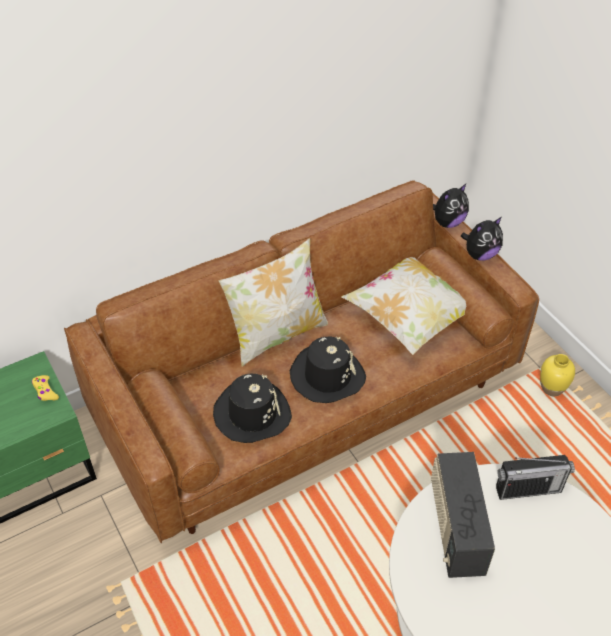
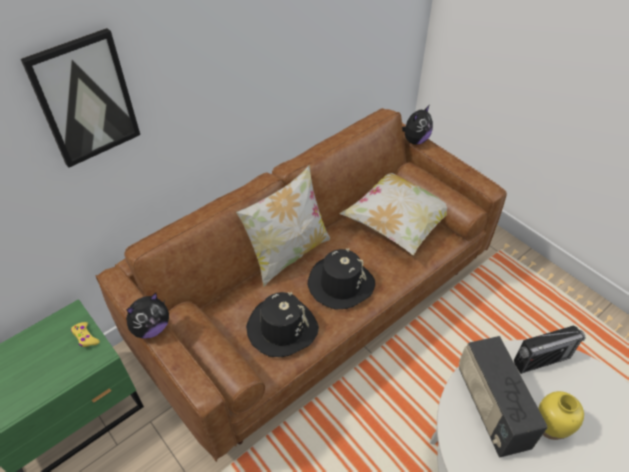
camera: 10 degrees left, 0 degrees up
(75, 149) = (85, 99): none -> picture
(480, 254) = (449, 163): plush toy -> plush toy (151, 328)
(551, 388) = (511, 267): yellow vase -> yellow vase (549, 427)

